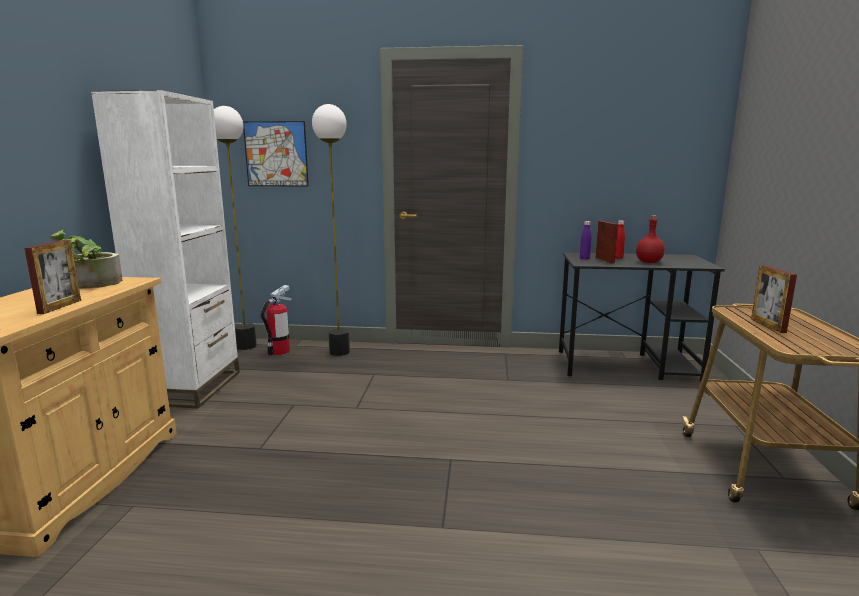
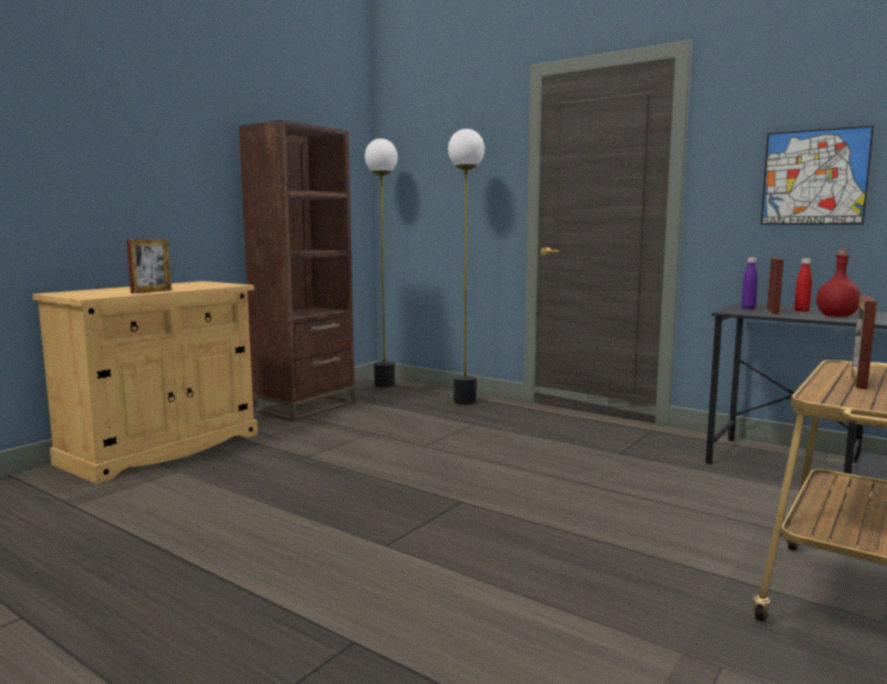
camera: 30 degrees right, 5 degrees down
(90, 284) = (198, 284): potted plant -> none
(192, 387) = (305, 407): white bookcase -> brown bookcase
(276, 154) = (429, 186): picture -> picture (814, 177)
(279, 351) = (409, 393): fire extinguisher -> none

